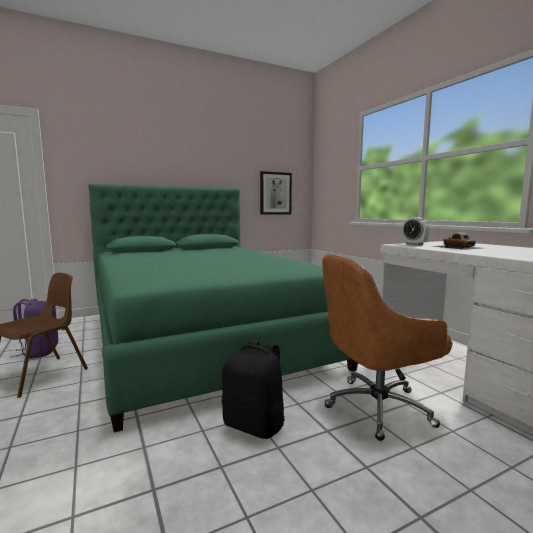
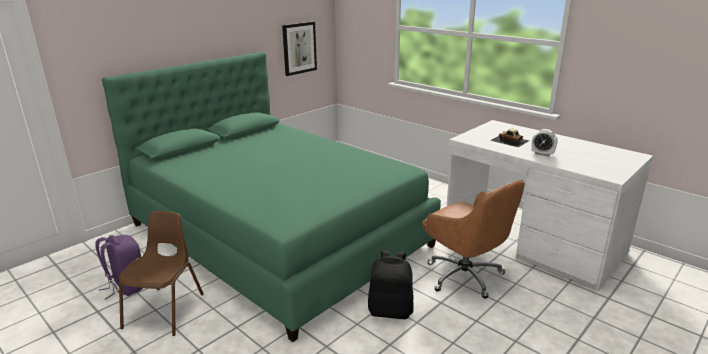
camera: 20 degrees left, 15 degrees up
(377, 407) = (464, 276): brown office chair -> brown office chair turned 90 degrees counterclockwise
(414, 244) = (475, 136): alarm clock -> alarm clock (542, 154)

